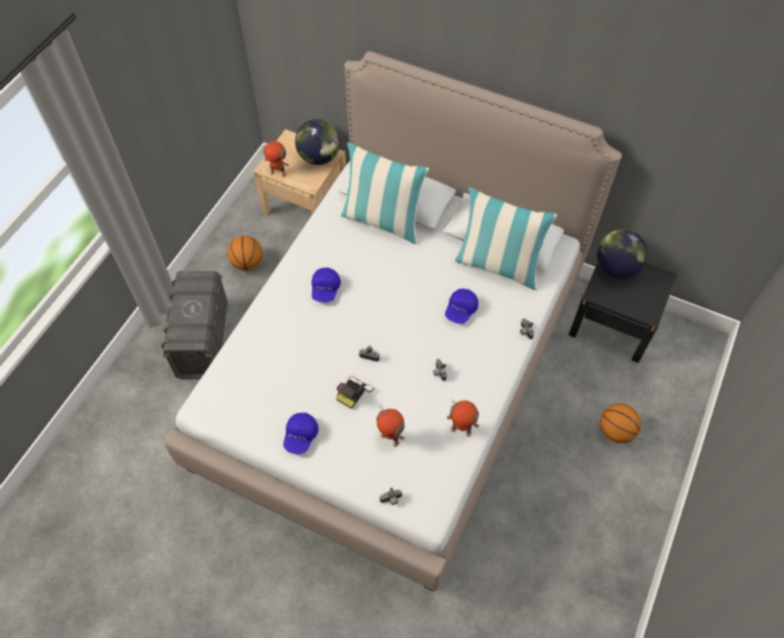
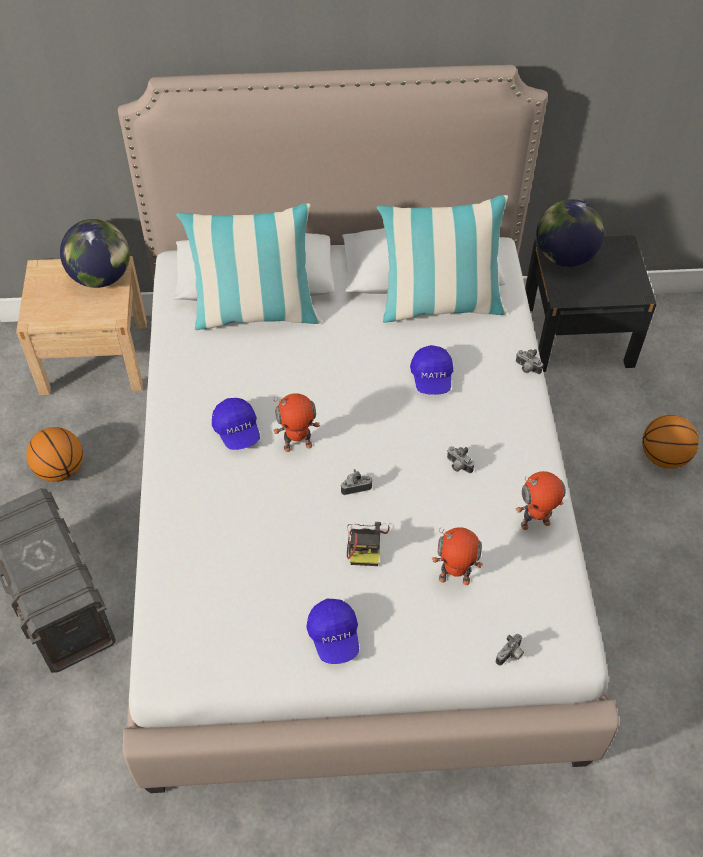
camera: 30 degrees left, 5 degrees down
(278, 173) = (55, 319): toy robot -> toy robot (297, 445)

